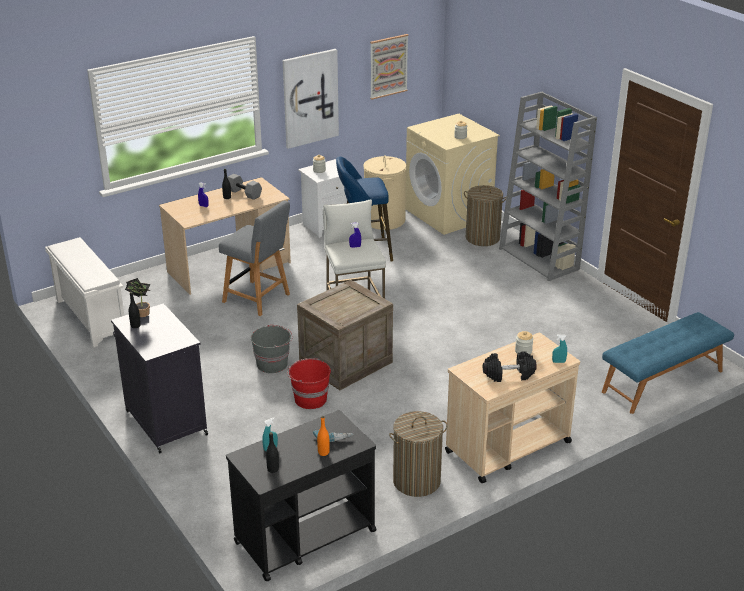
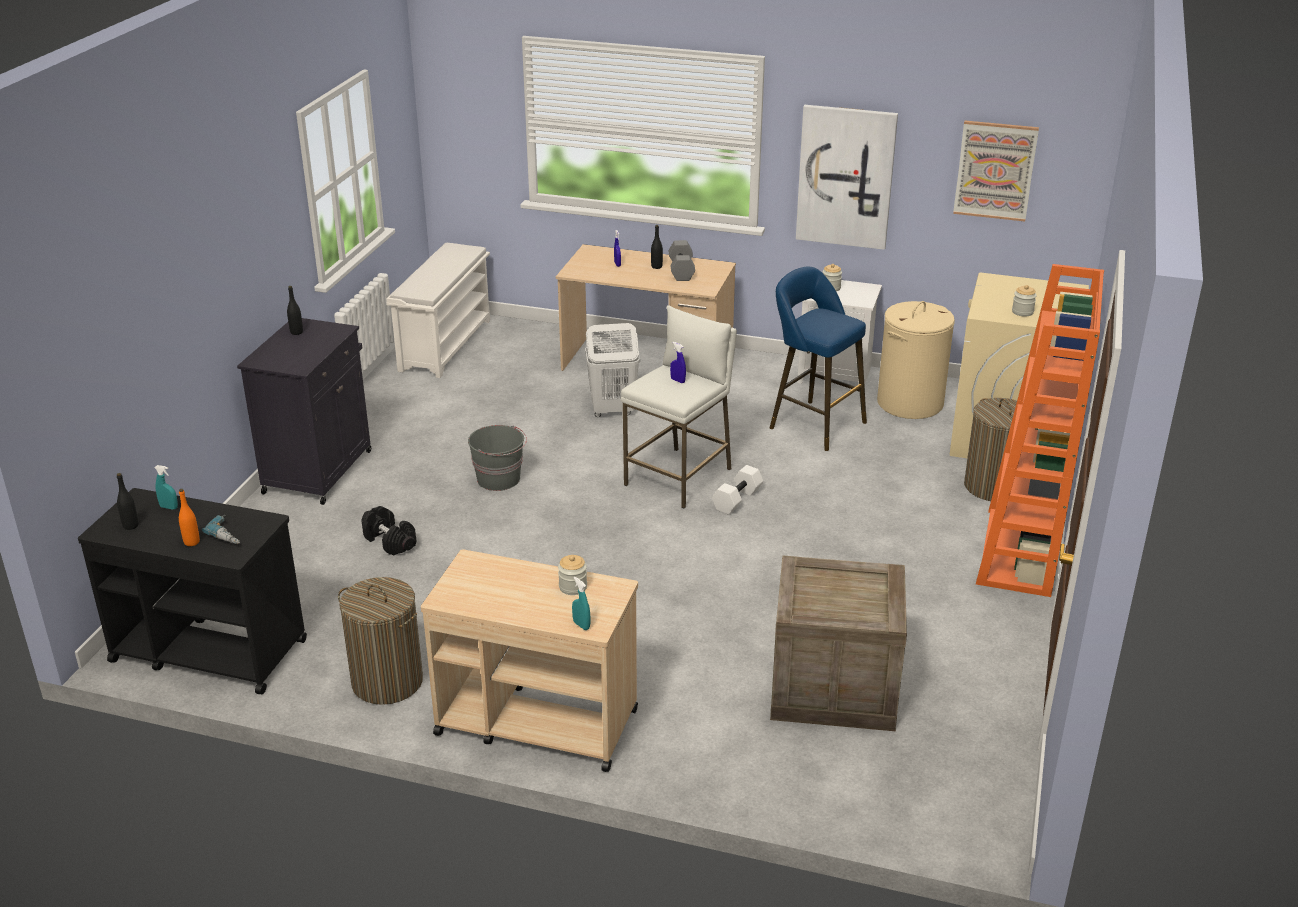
camera: 50 degrees right, 0 degrees up
(141, 313) = (324, 324): potted plant -> none
(259, 299) = (612, 410): grey chair -> white laundry basket
(310, 399) = (462, 534): red bucket -> none
(345, 363) = (562, 522): crate -> crate (832, 689)
(399, 305) = (737, 500): none -> white dumbbell
(508, 375) = (500, 599): black dumbbell -> black dumbbell (389, 541)
(540, 259) = (1019, 553): grey bookcase -> orange bookcase
(663, 382) = (871, 800): blue bench -> none

